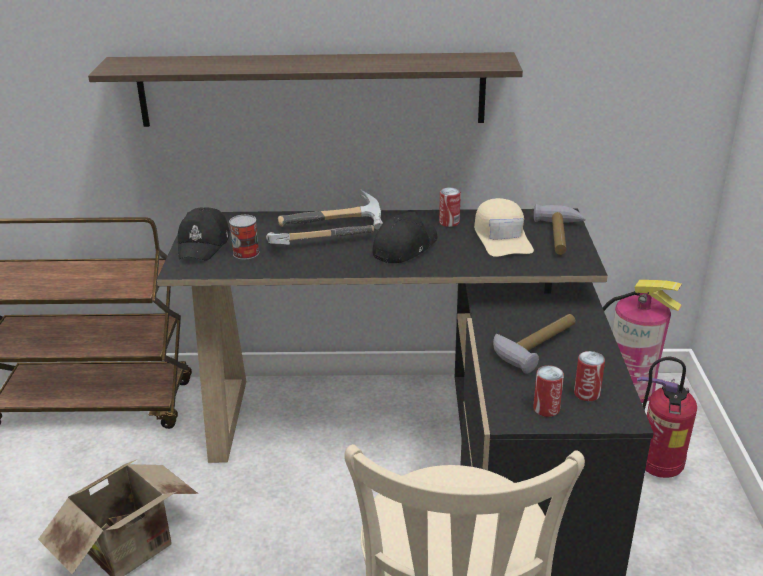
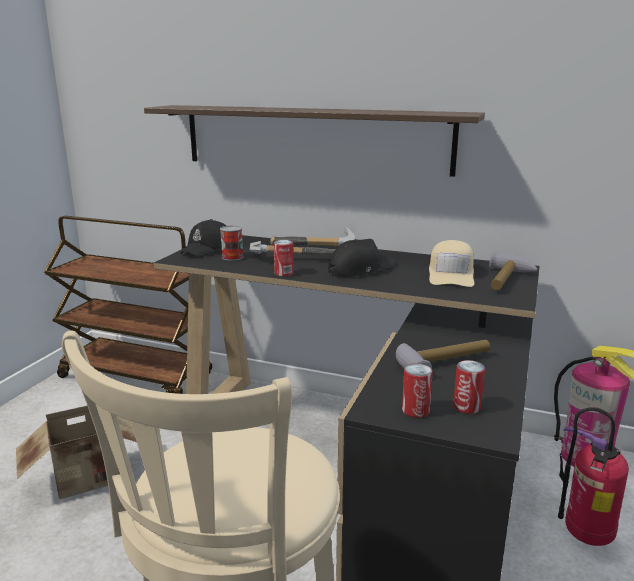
camera: 20 degrees right, 10 degrees down
(449, 222) = (412, 260): can -> can (284, 273)

